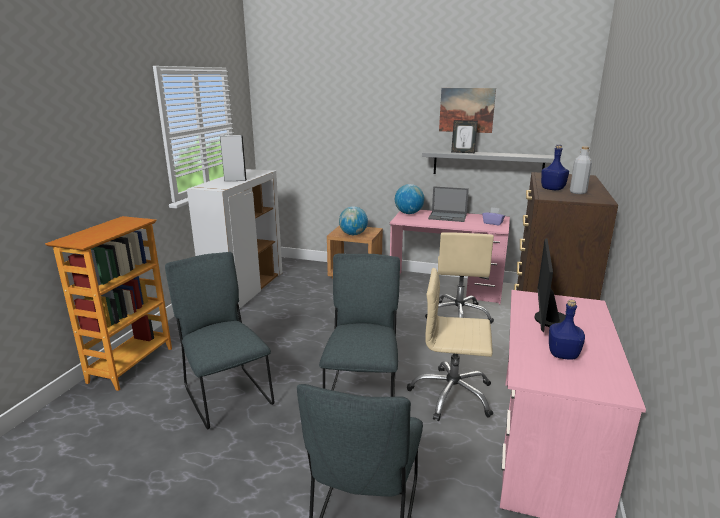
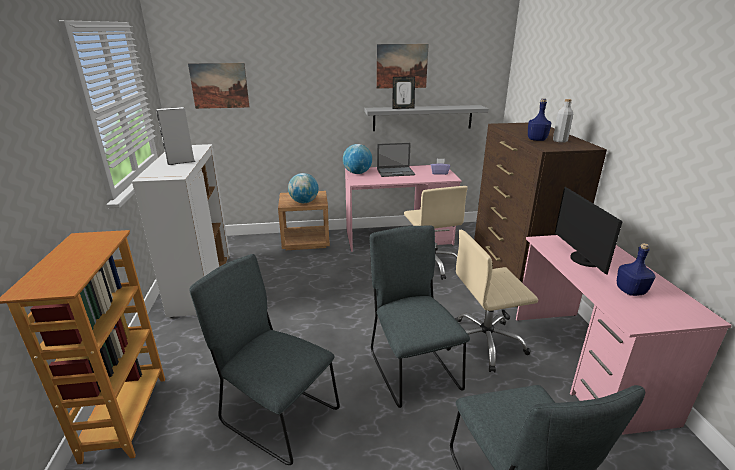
camera: 25 degrees left, 5 degrees up
(298, 122) = (219, 85): none -> picture

